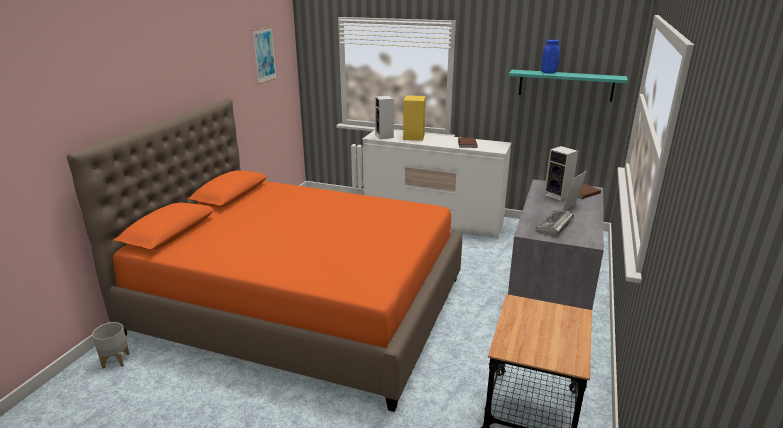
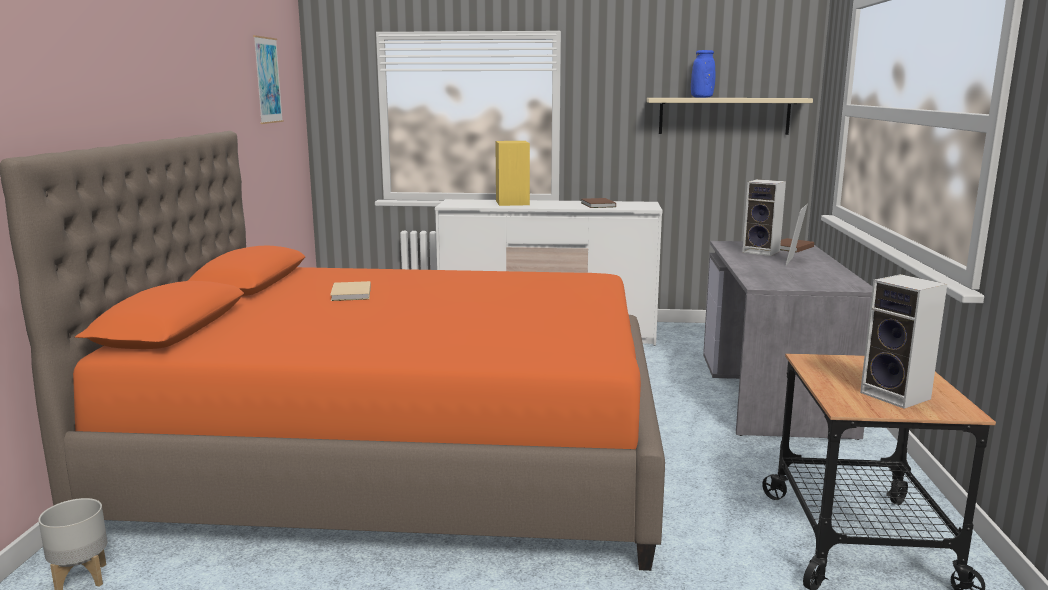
camera: 15 degrees left, 10 degrees down
(276, 211) = (350, 294): none -> beige book
(385, 136) = (468, 204): speaker -> speaker (898, 396)
(554, 226) = (790, 277): keyboard -> none
(565, 85) = (724, 116): turquoise shelf -> beige shelf

